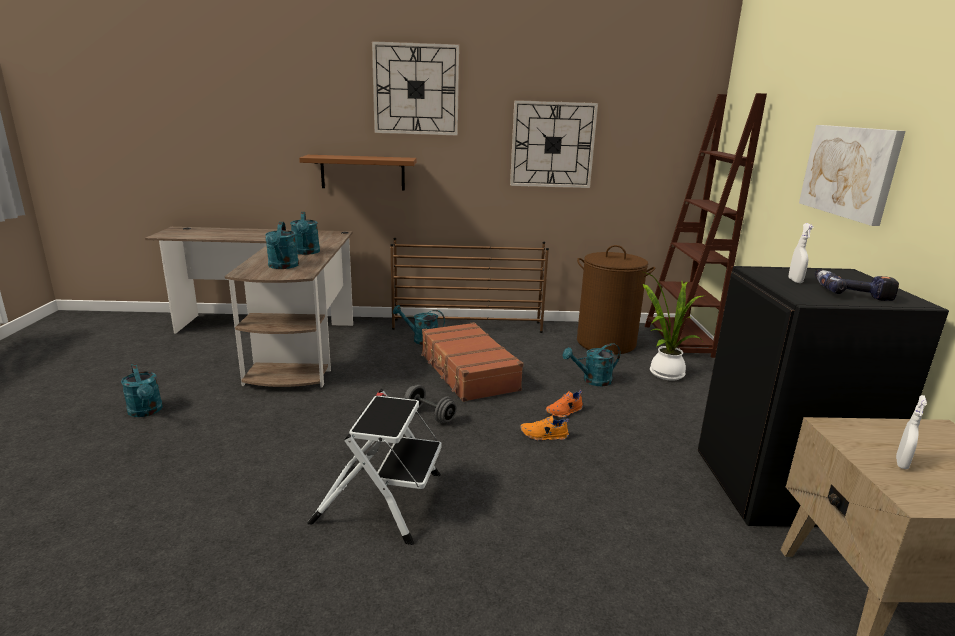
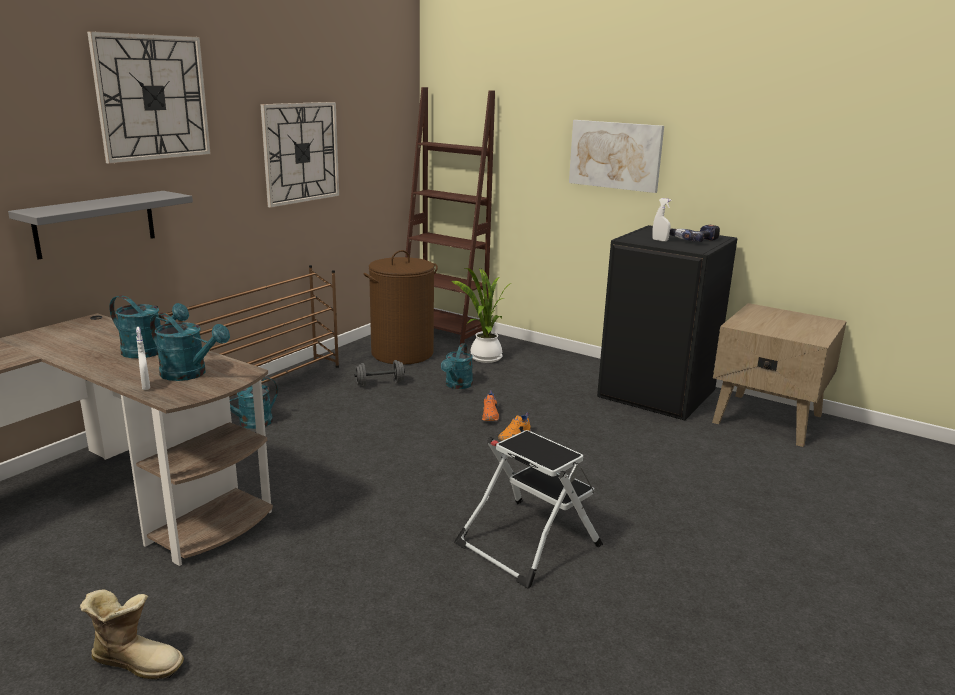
camera: 55 degrees left, 0 degrees up
(146, 412) = (137, 660): turquoise watering can -> boot
(362, 172) = (95, 224): brown shelf -> grey shelf
(430, 415) = (417, 472): grey dumbbell -> grey dumbbell (380, 384)
(468, 372) = (362, 427): brown suitcase -> none
(901, 463) = (782, 329): white spray bottle -> white spray bottle (146, 386)

